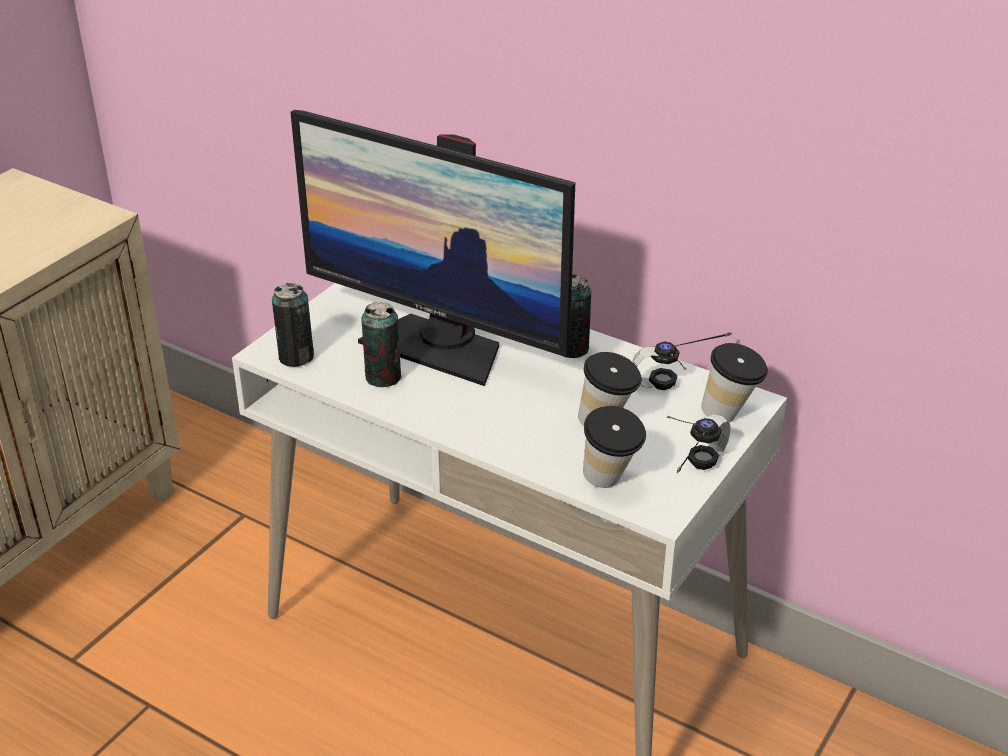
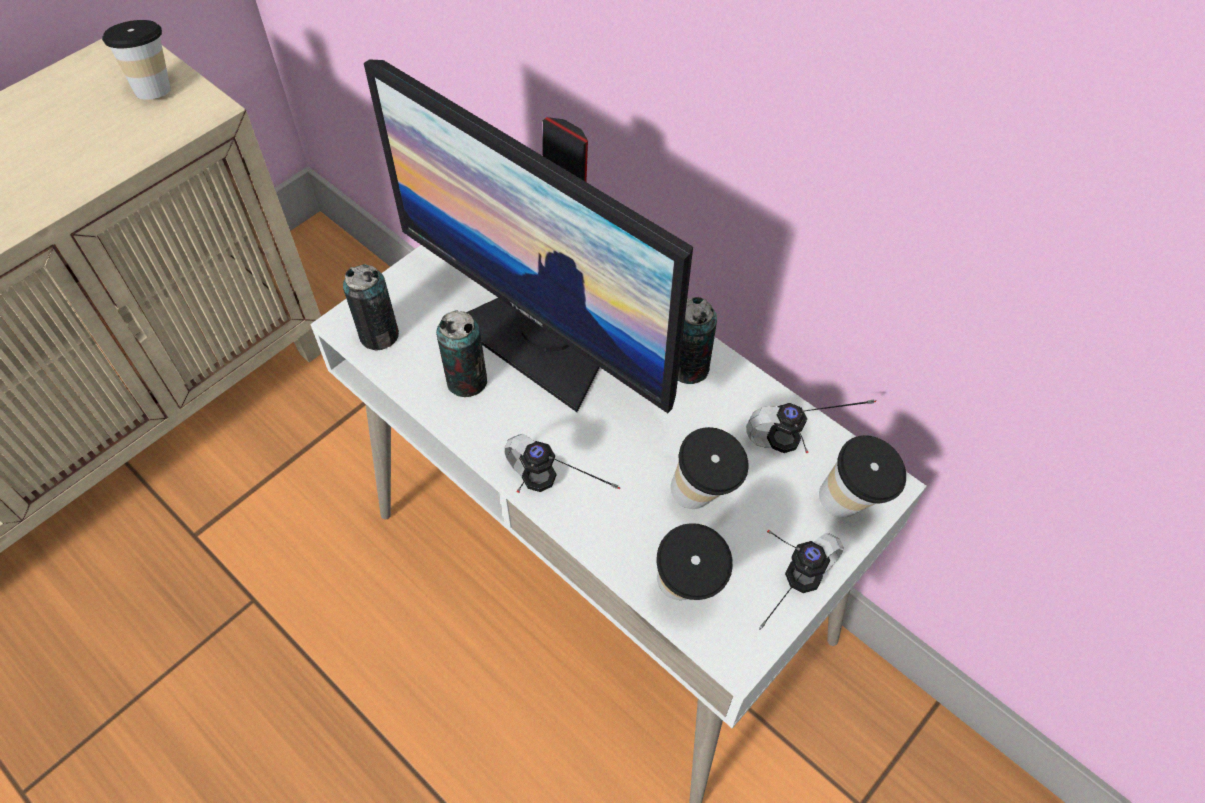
camera: 10 degrees right, 20 degrees up
(50, 207) = (155, 87): none -> cup
(477, 442) = (549, 500): none -> headphones

